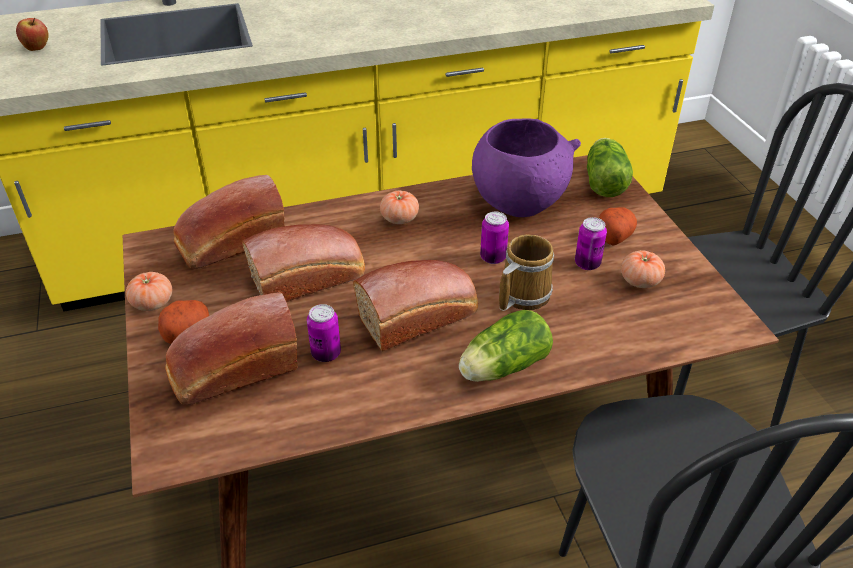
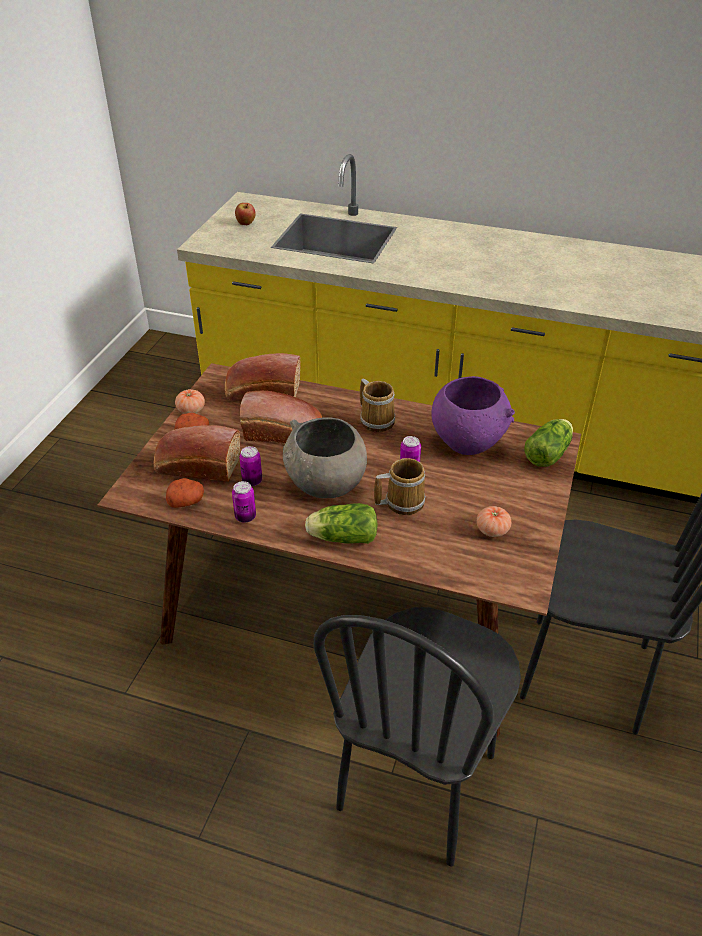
camera: 35 degrees right, 0 degrees up
(399, 218) = (376, 419): tomato -> mug
(420, 317) = (325, 485): bread -> grey bowl
(587, 264) = (468, 502): can -> can (245, 517)
(614, 235) = (510, 493): potato -> potato (186, 501)

